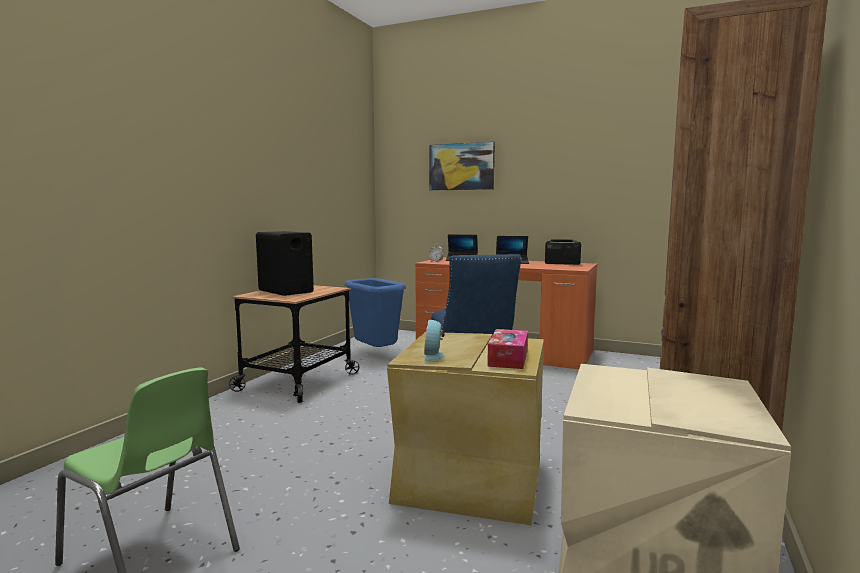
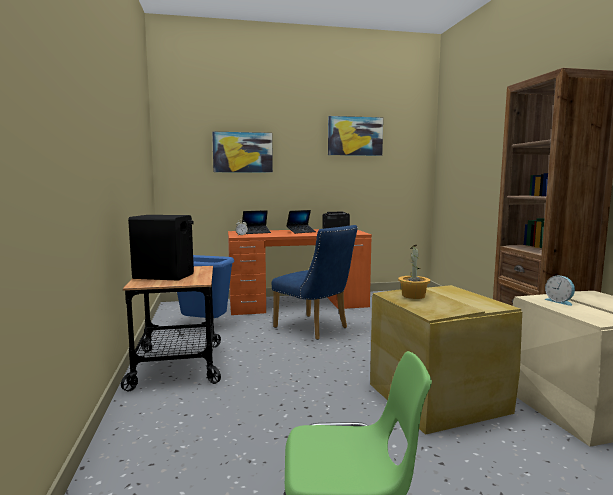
camera: 35 degrees left, 0 degrees up
(434, 355) = (439, 308): alarm clock -> alarm clock (560, 301)
(450, 340) = (413, 296): none -> potted plant
(508, 358) = (476, 301): tissue box -> none
(604, 138) = (355, 136): none -> picture

